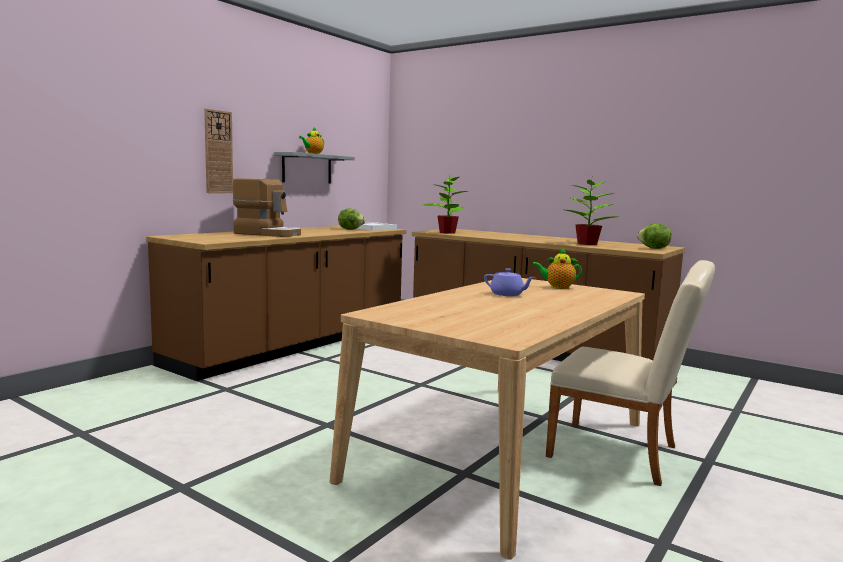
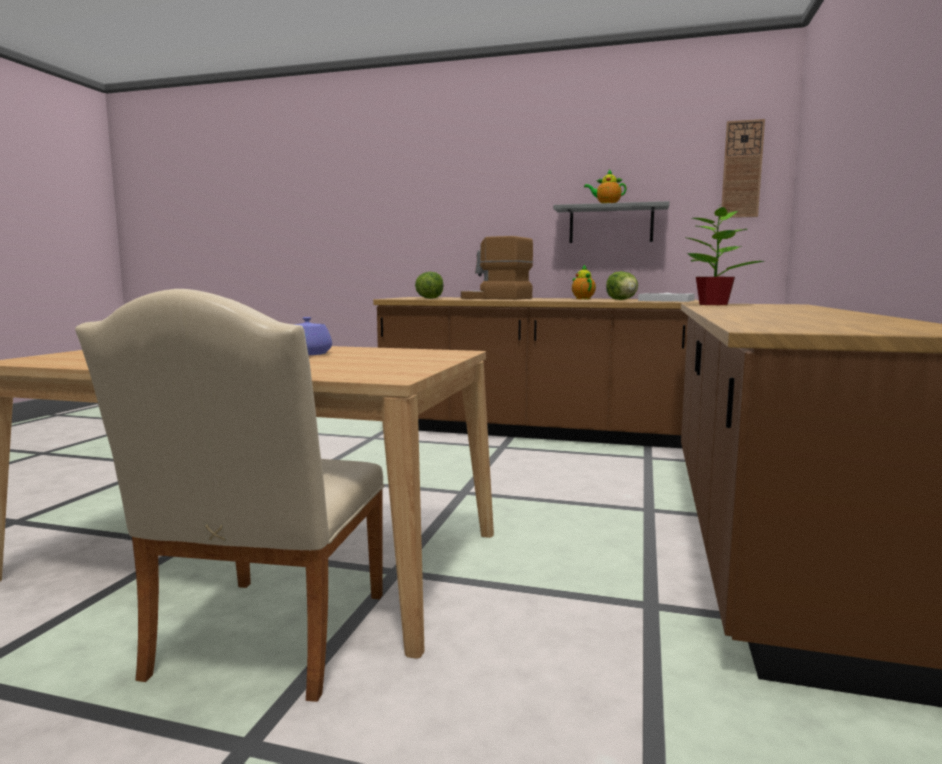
camera: 70 degrees right, 0 degrees up
(218, 152) = (485, 215): wall clock -> wall clock (742, 169)
(268, 234) = (495, 298): coffee machine -> coffee machine turned 120 degrees clockwise
(557, 287) = (403, 361): teapot -> teapot (582, 299)
(587, 244) = (777, 318): potted plant -> none
(653, 248) = (847, 329): lettuce -> lettuce (429, 298)

